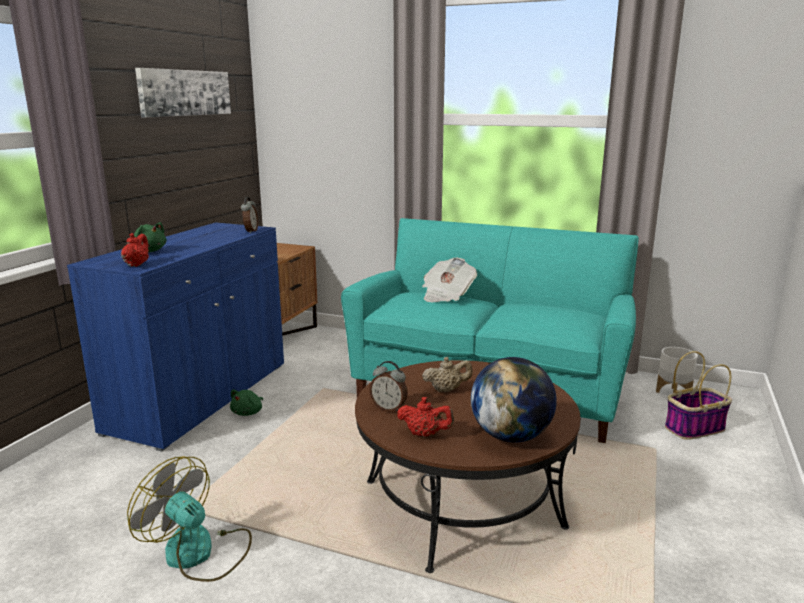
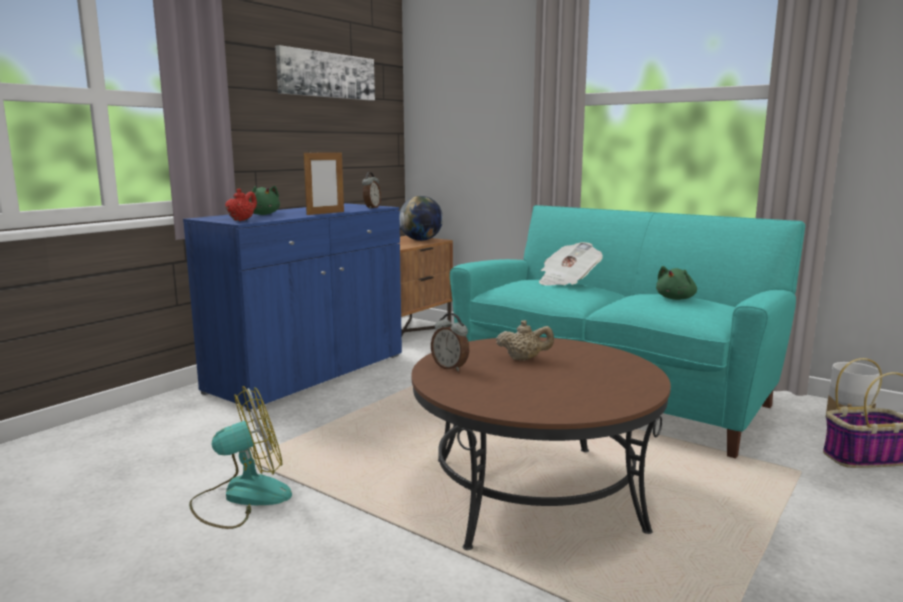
camera: 15 degrees right, 5 degrees down
(199, 553) = (241, 497): fan -> fan turned 105 degrees clockwise
(212, 244) = (325, 213): none -> picture frame
(248, 412) = (347, 390): green plush toy -> green plush toy (676, 298)
(425, 434) = (474, 390): red teapot -> none
(511, 436) = (571, 401): globe -> globe (421, 240)

